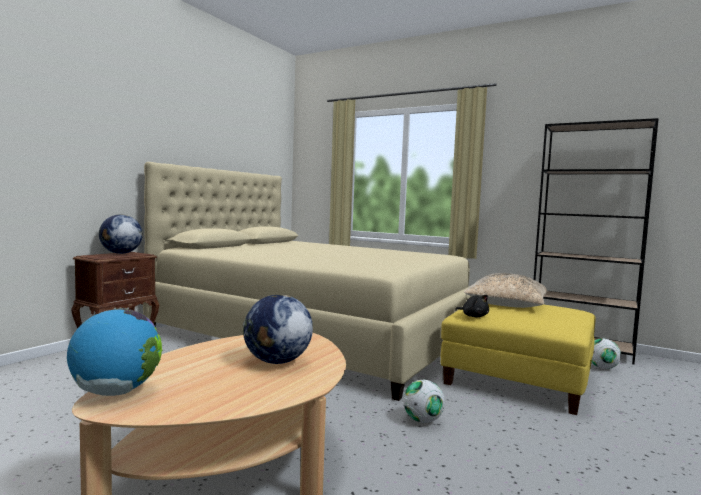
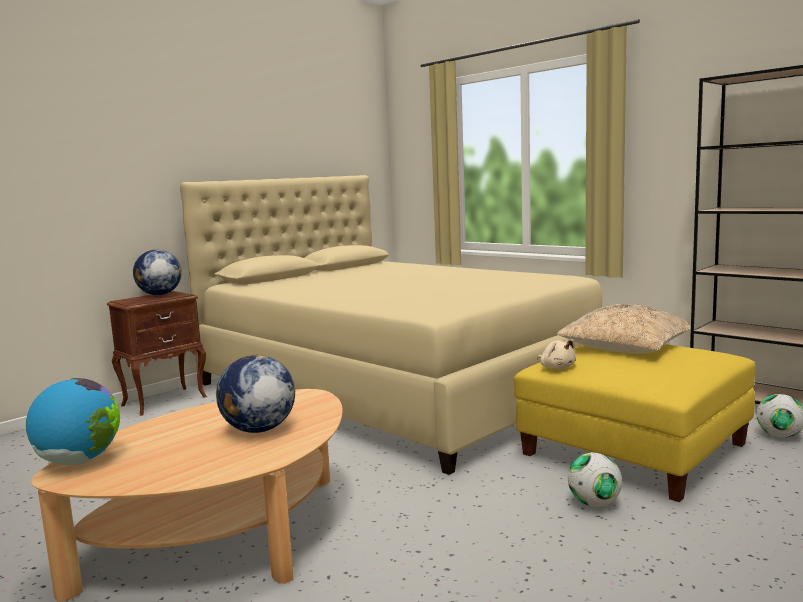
camera: 15 degrees right, 5 degrees up
(422, 420) = (462, 500): football -> football (594, 503)
(473, 316) = (556, 368): black plush toy -> beige plush toy

